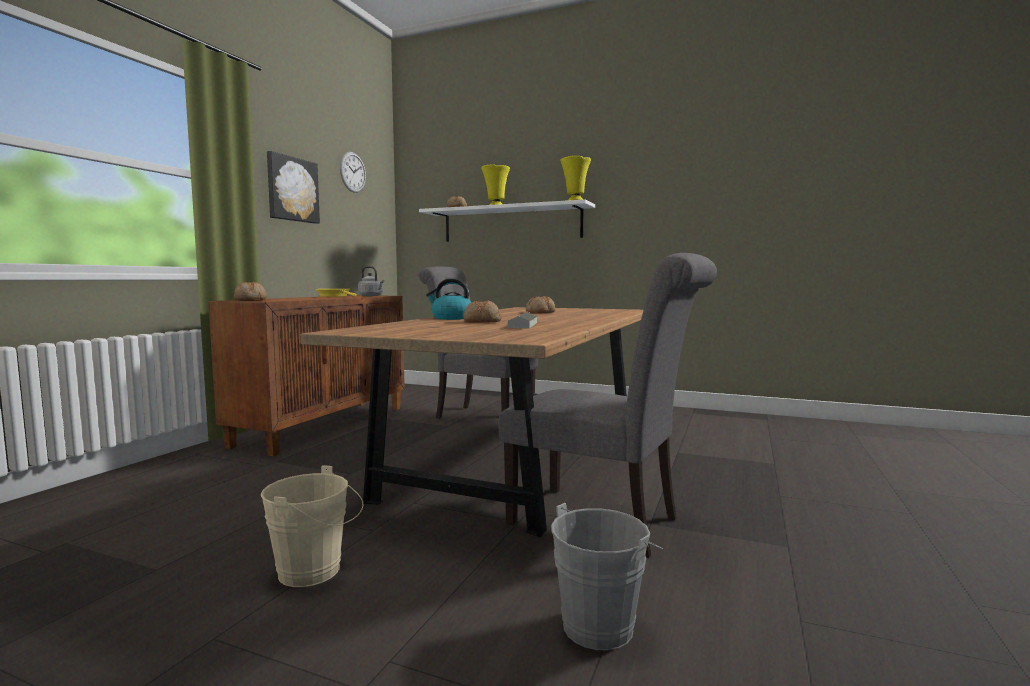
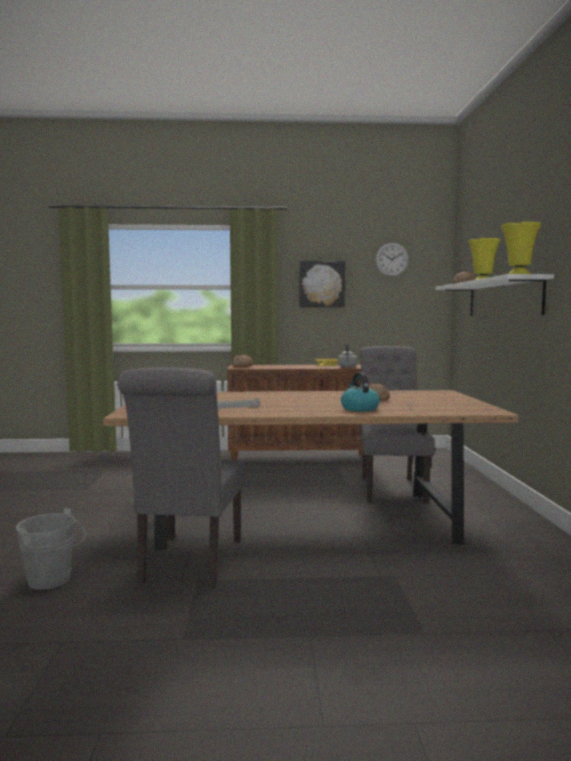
camera: 65 degrees right, 0 degrees up
(316, 572) = (93, 512): beige bucket -> none
(451, 318) = (274, 394): kettle -> kettle (359, 408)
(482, 321) = (251, 399): bread -> none

